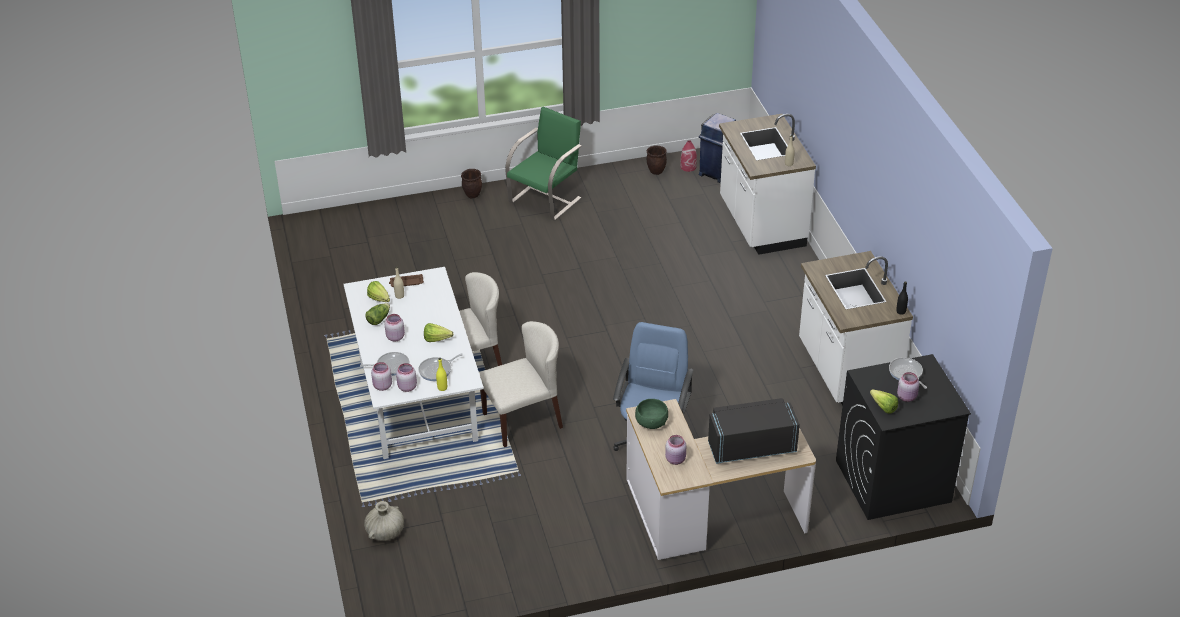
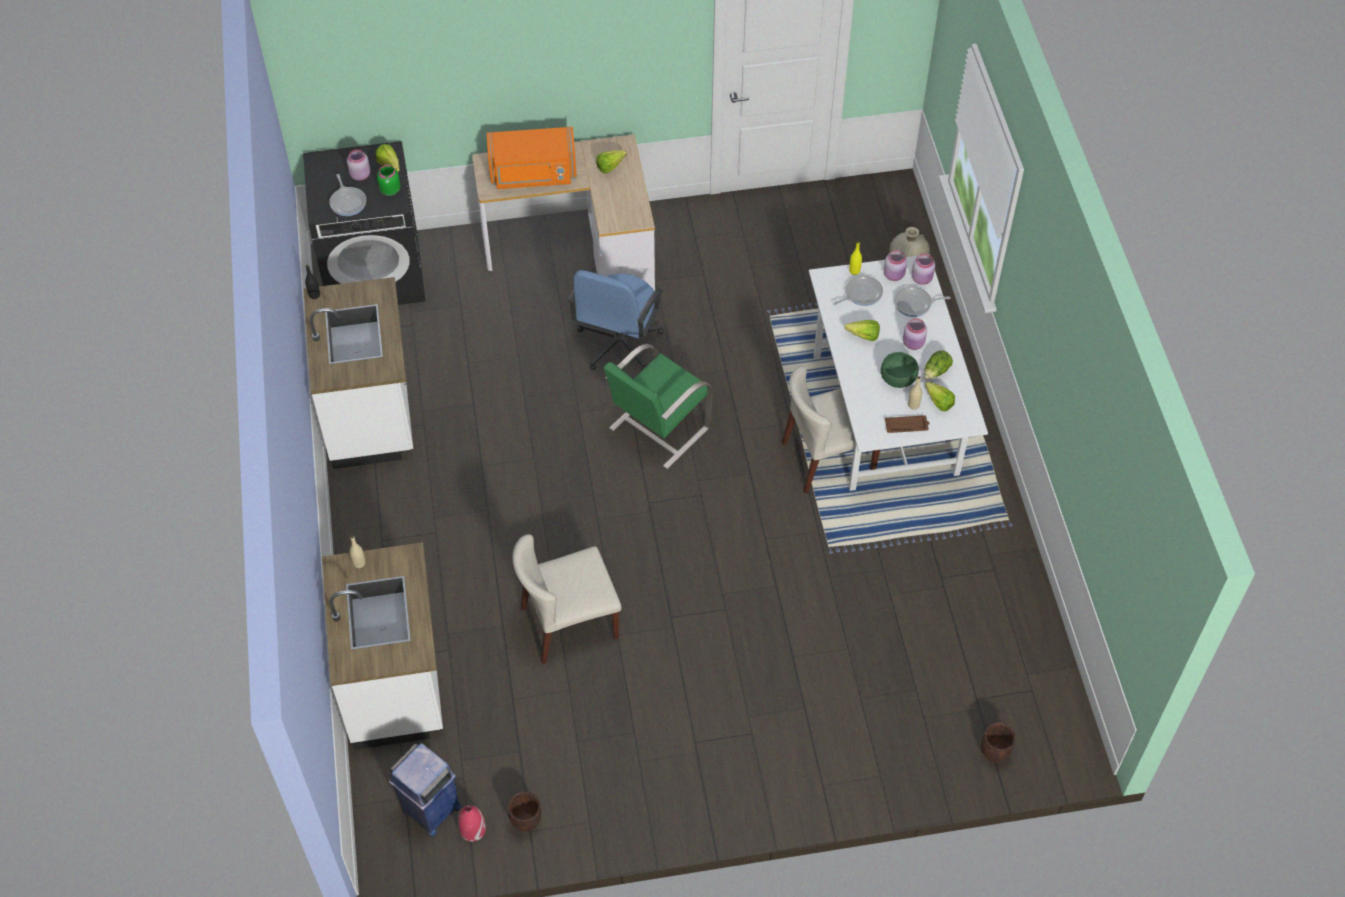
camera: 175 degrees left, 15 degrees up
(472, 195) = (823, 792): brown planter -> brown planter (994, 754)
(523, 420) = (761, 379): beige chair -> beige chair (568, 623)
(546, 200) = (708, 769): green chair -> green chair (657, 429)
(651, 423) = (631, 207): green bowl -> green bowl (898, 379)
(676, 459) = (612, 166): pink jar -> lettuce
(751, 445) = (533, 175): black microwave -> orange microwave
(873, 385) = (389, 190): none -> green jar

